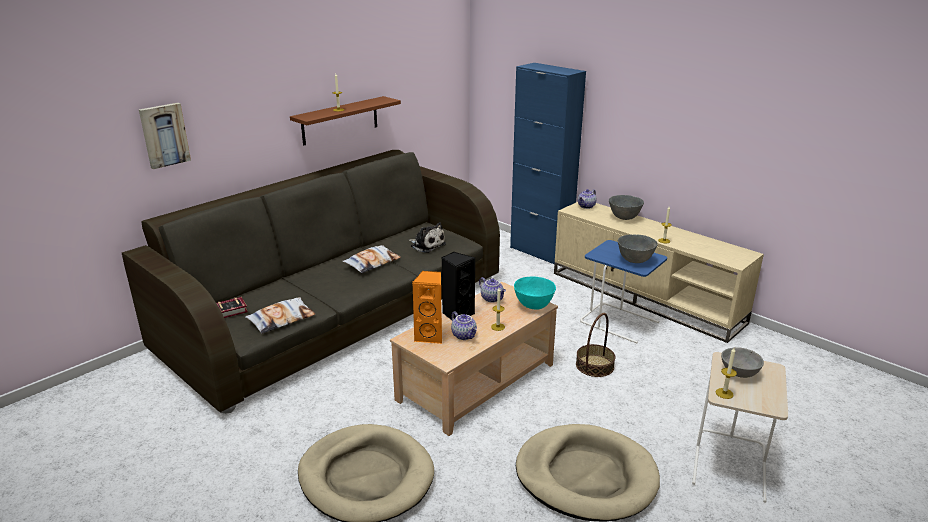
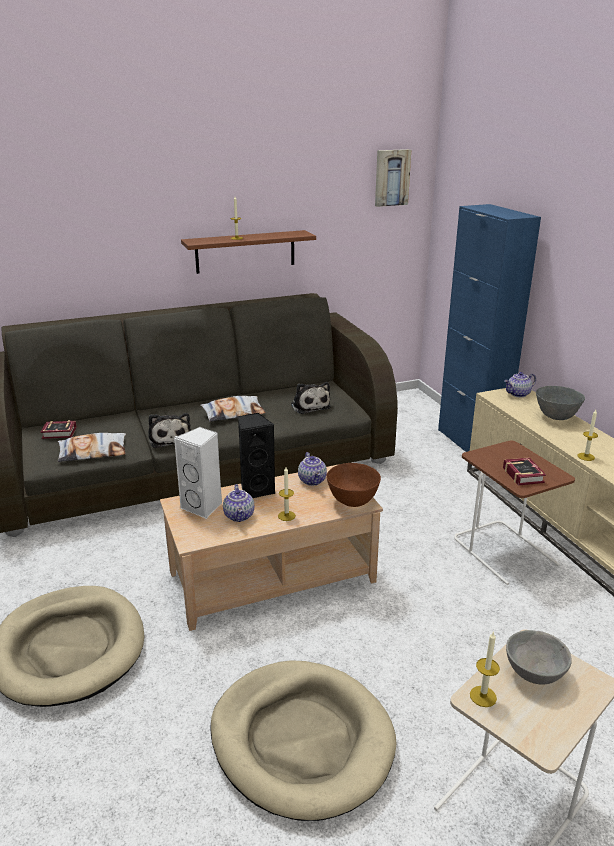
camera: 25 degrees right, 0 degrees up
(164, 135) = (32, 242): picture -> picture (391, 177)
(339, 294) = (169, 438): none -> plush toy
(430, 336) = (203, 507): orange speaker -> white speaker
(534, 306) = (353, 501): turquoise bowl -> brown bowl
(594, 365) = (428, 598): basket -> none
(619, 322) = (505, 552): blue side table -> brown side table
(634, 260) = (523, 474): grey bowl -> book

